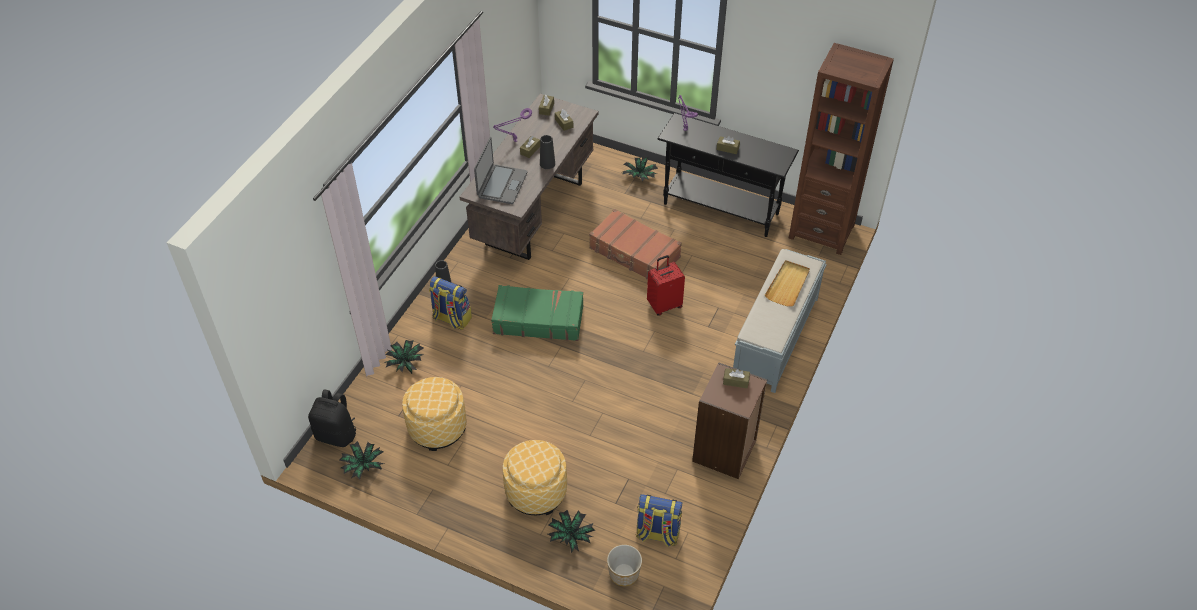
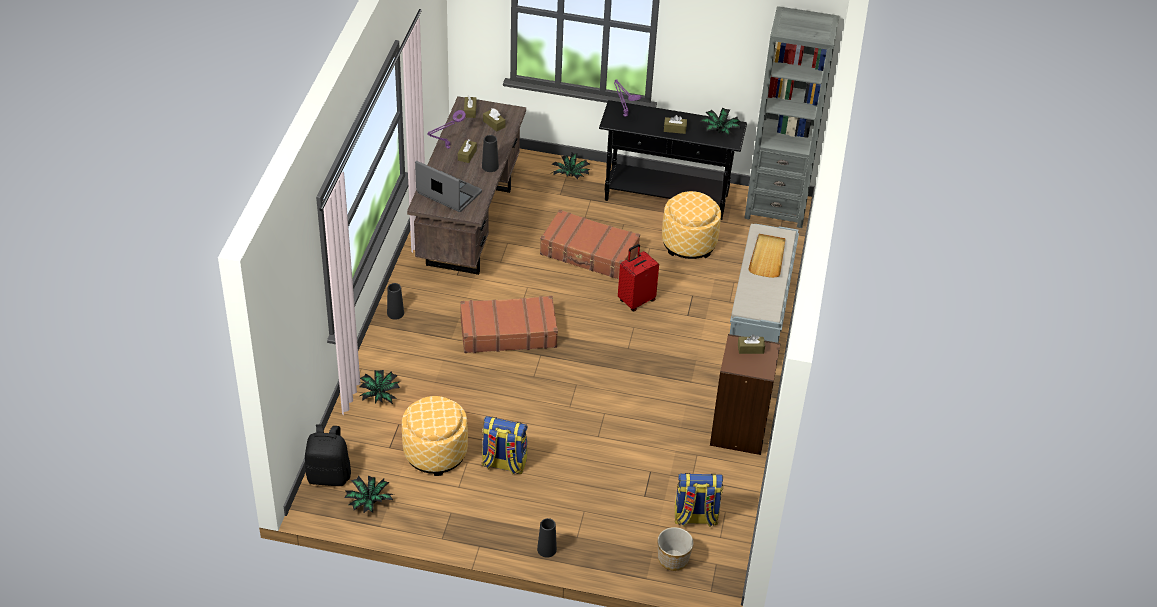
camera: 15 degrees left, 5 degrees down
(451, 318) = (414, 344): backpack -> backpack (503, 463)
(501, 185) = (448, 193): laptop -> laptop turned 60 degrees counterclockwise
(508, 542) = (546, 549): none -> black vase
(536, 491) = (559, 498): ottoman -> ottoman (689, 243)
(538, 319) = (508, 332): green suitcase -> brown suitcase
(570, 536) = (608, 534): potted plant -> potted plant (719, 131)
(821, 231) = (776, 207): brown bookcase -> grey bookcase

